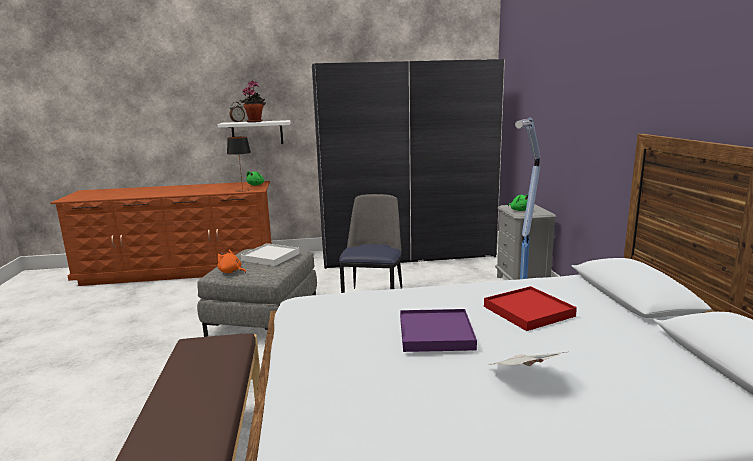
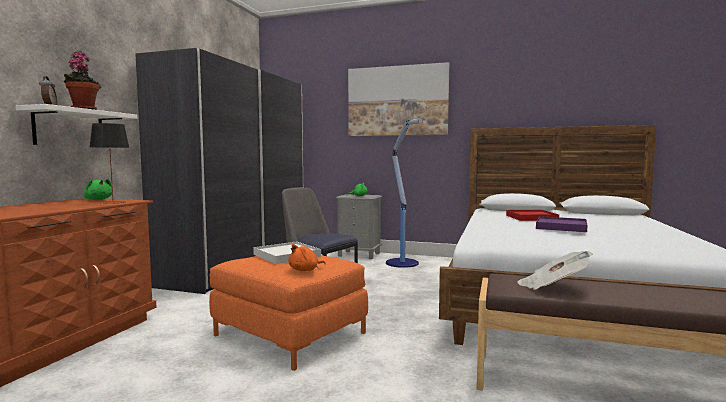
camera: 65 degrees left, 10 degrees down
(264, 318) = (290, 334): grey ottoman -> orange ottoman
(525, 377) = (614, 226): newspaper -> newspaper (552, 287)
(582, 79) = (397, 101): none -> picture

